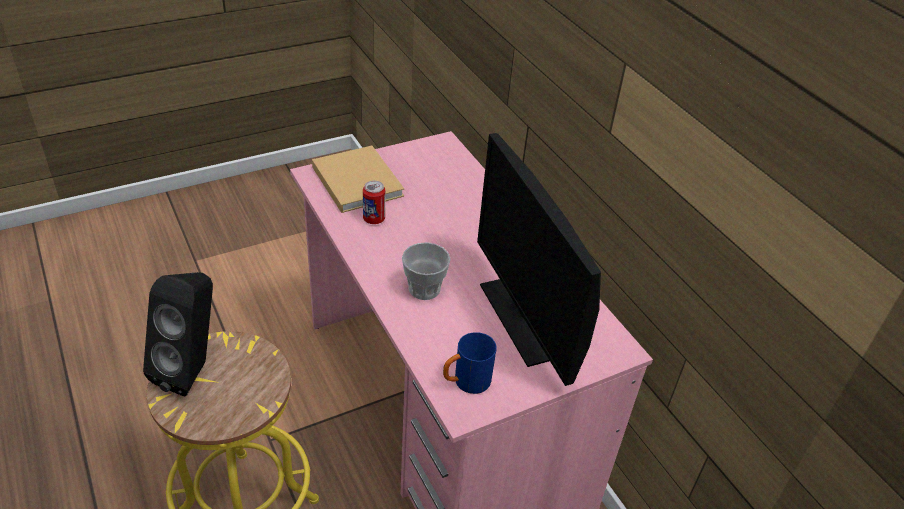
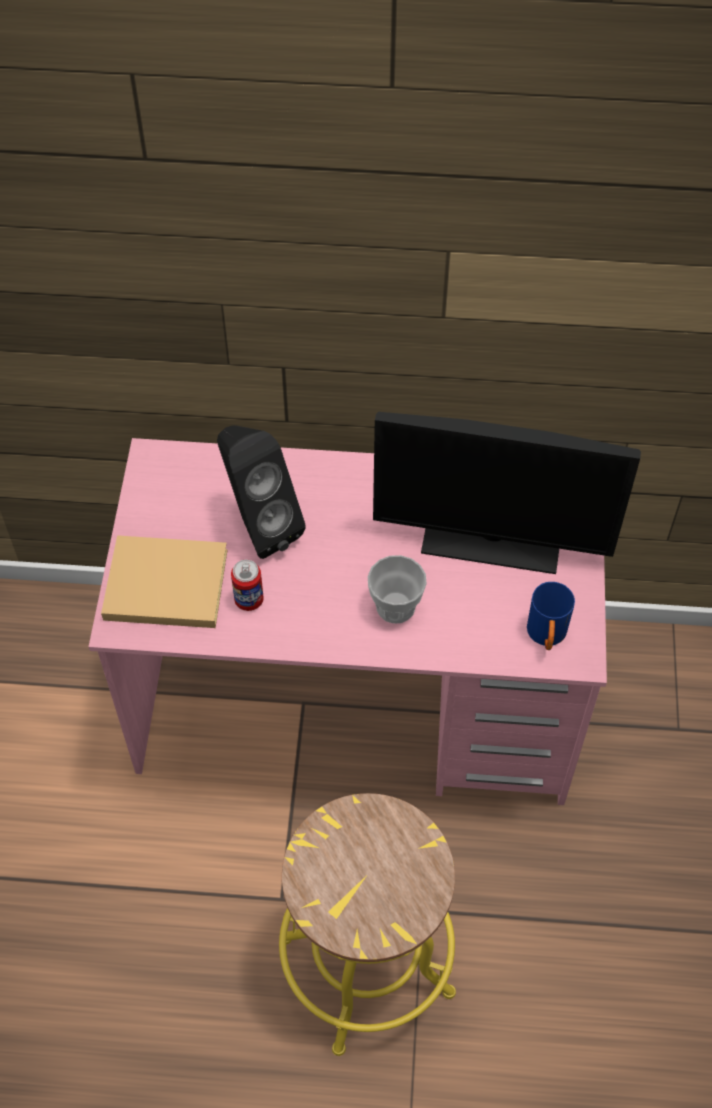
camera: 55 degrees left, 15 degrees up
(193, 369) = (333, 894): black speaker -> black speaker (259, 526)

